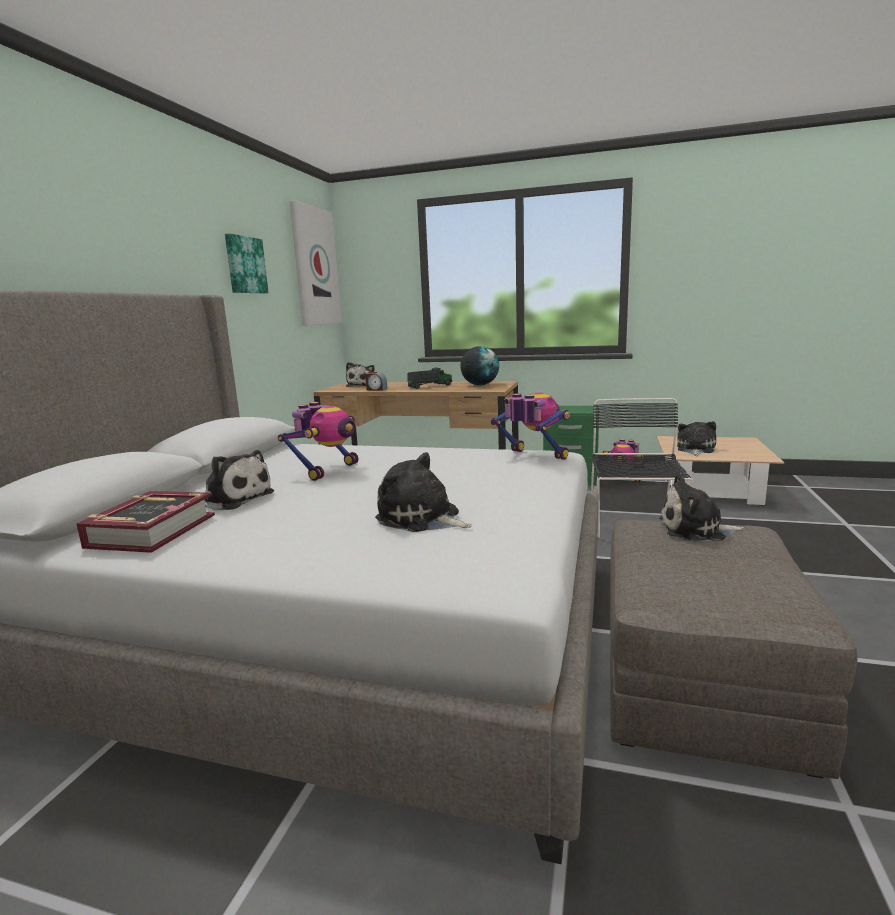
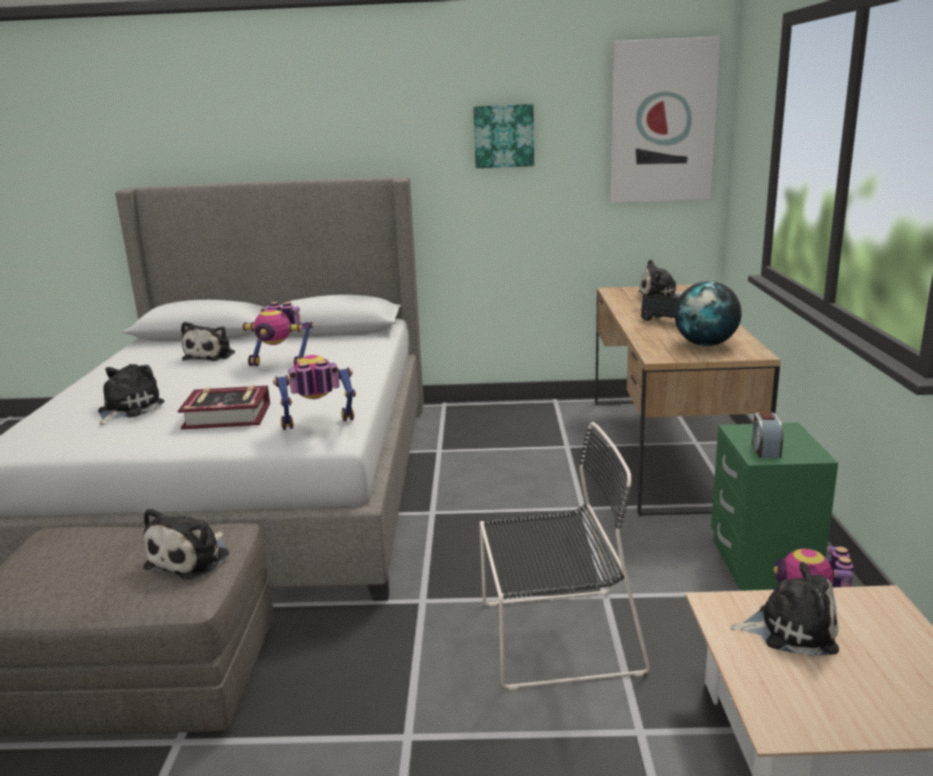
camera: 75 degrees right, 5 degrees up
(151, 531) = (152, 354): book -> book (227, 416)
(376, 389) = (628, 306): alarm clock -> alarm clock (765, 449)
(533, 456) = (319, 428): toy robot -> toy robot turned 135 degrees counterclockwise
(696, 530) = (192, 559): plush toy -> plush toy turned 150 degrees counterclockwise

